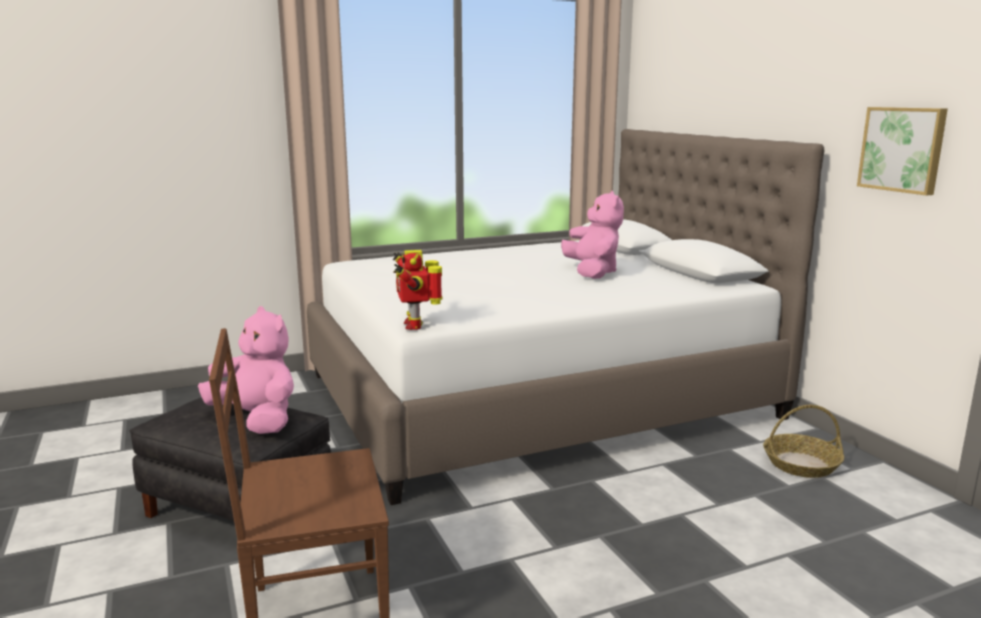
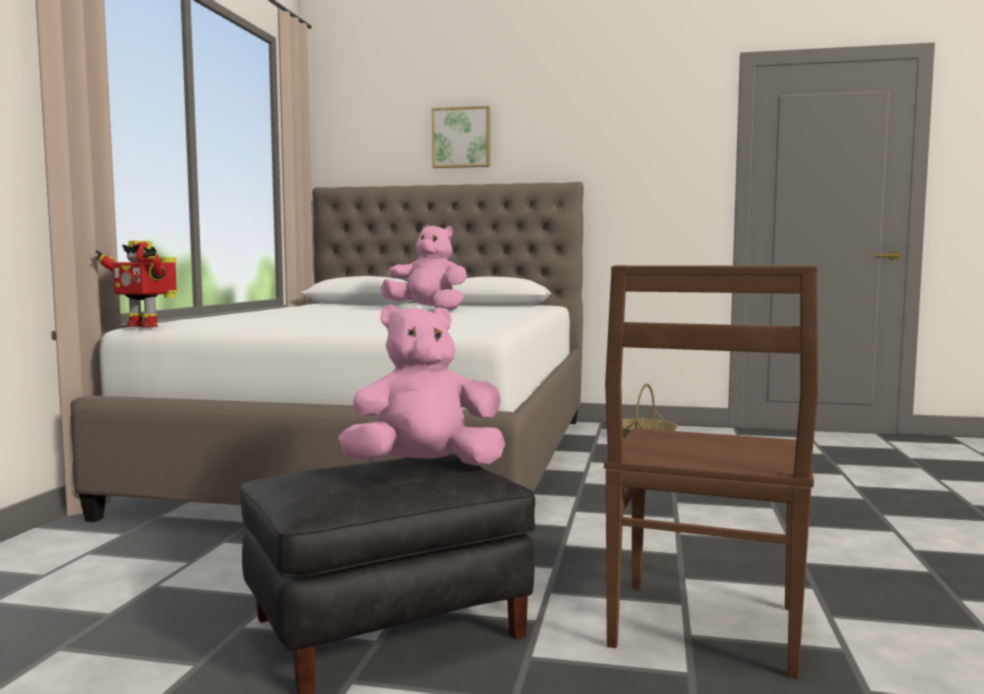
camera: 55 degrees left, 10 degrees down
(415, 325) = (478, 331): toy robot -> toy robot (143, 326)
(903, 149) = (647, 182): picture -> picture (461, 138)

